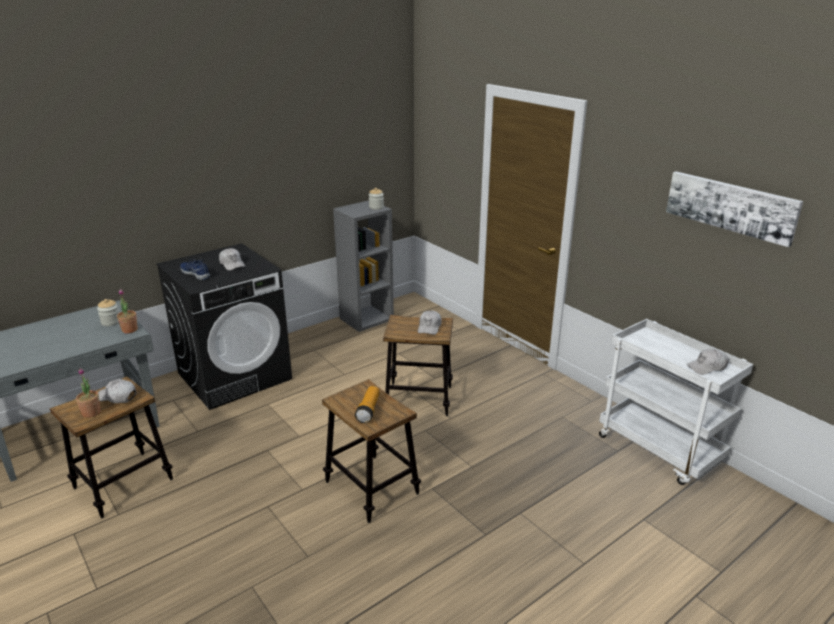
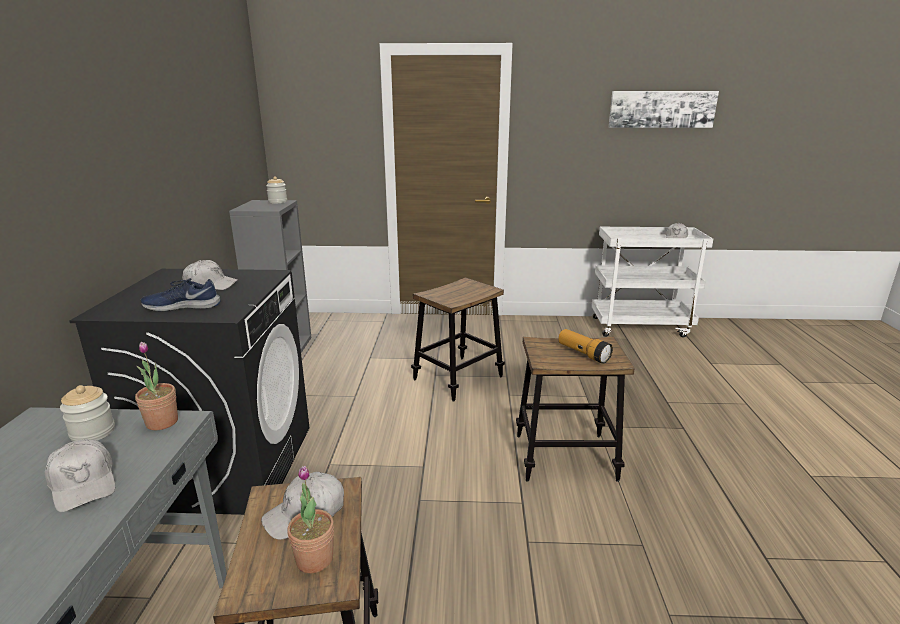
camera: 50 degrees left, 5 degrees down
(429, 327) = (466, 288): white cap -> white cap (84, 483)

